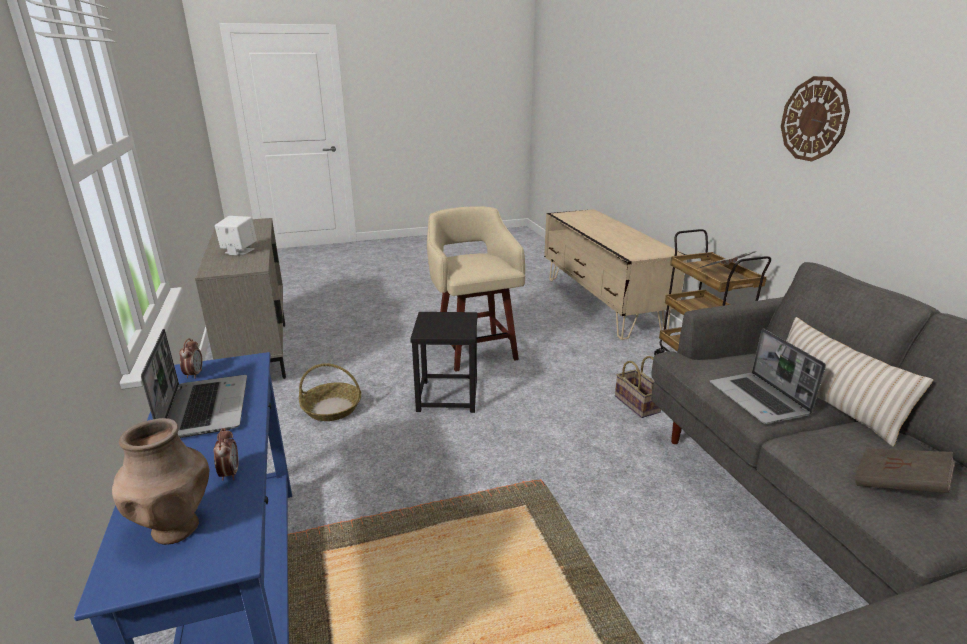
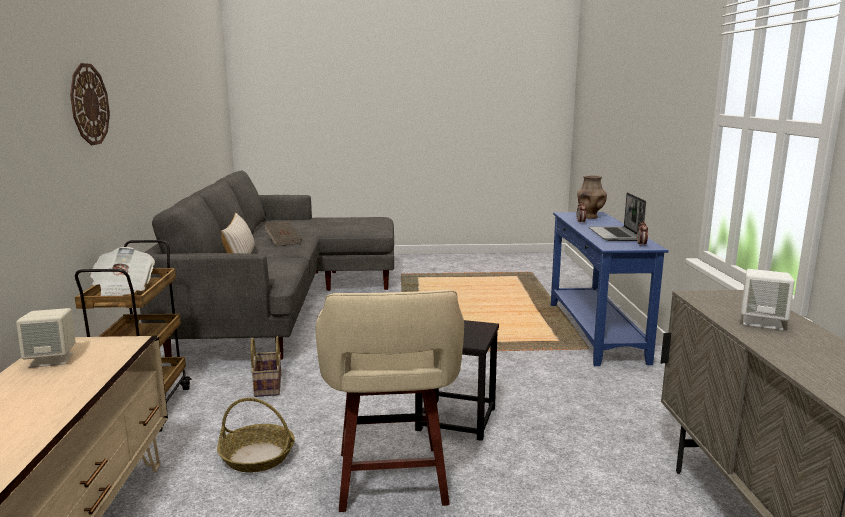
camera: 165 degrees left, 10 degrees down
(331, 408) = (590, 423): basket -> basket (258, 456)
(650, 246) = (52, 359): none -> beige speaker
(759, 400) = (278, 262): laptop -> none

